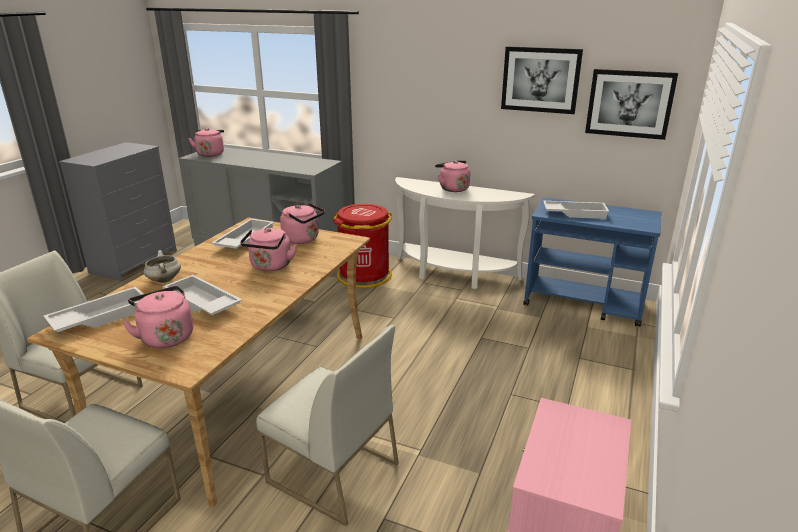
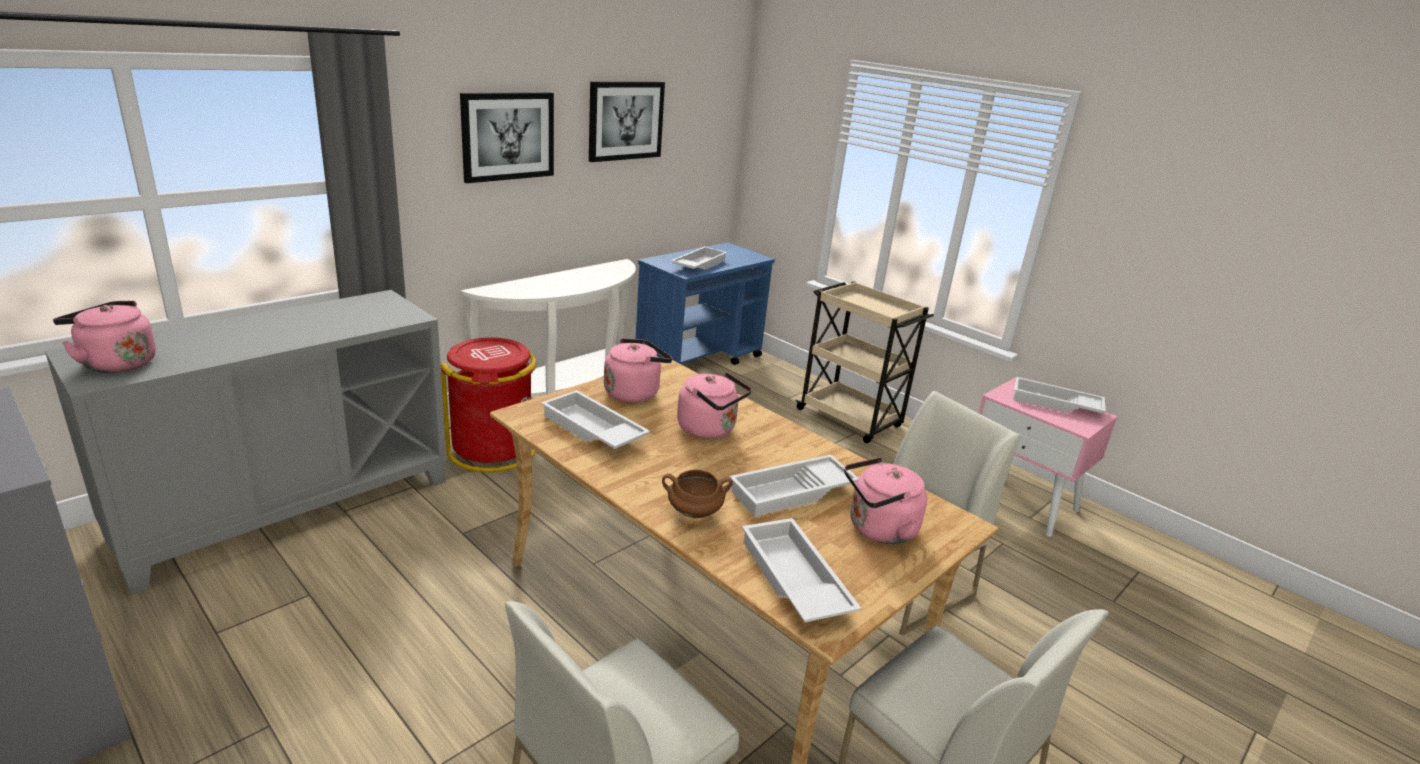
camera: 70 degrees left, 0 degrees up
(164, 280) = (693, 513): white cooking pot -> brown cooking pot
(452, 188) = (557, 280): pink kettle -> none
(587, 455) = (1055, 404): none -> white tray
(589, 400) = (850, 419): none -> beige cart
(629, 103) = (699, 137): picture -> picture (508, 136)

